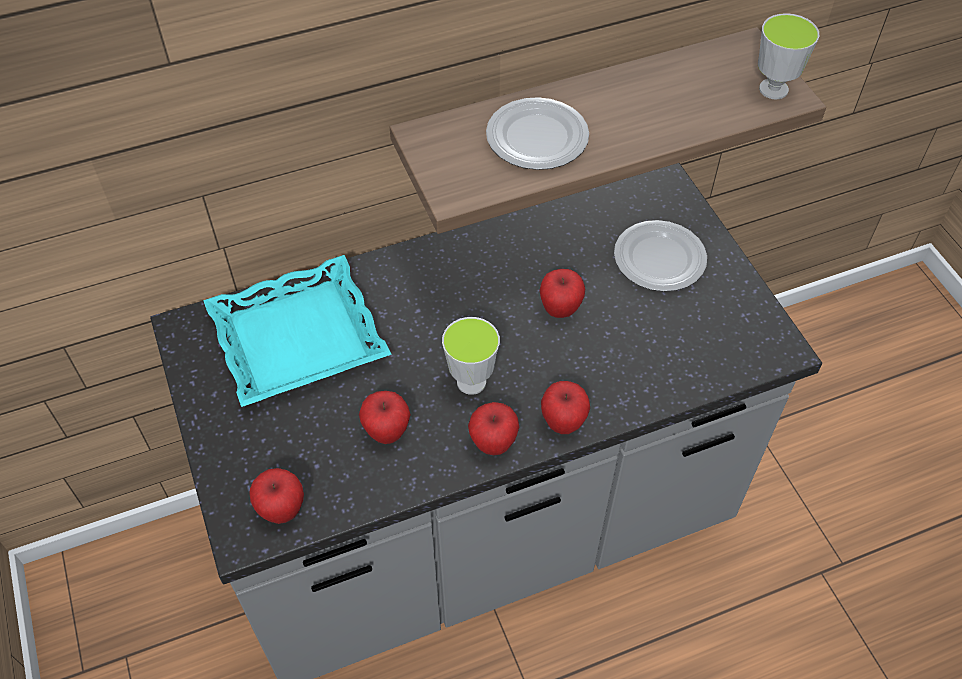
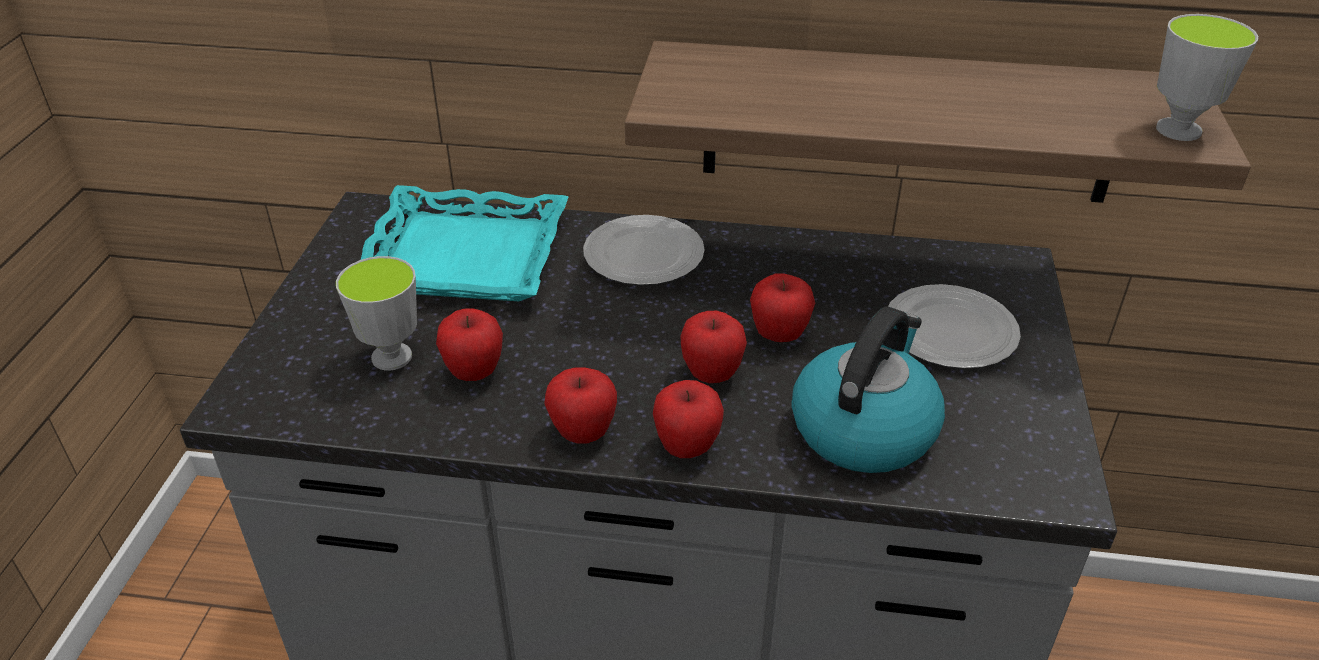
camera: 30 degrees right, 15 degrees down
(282, 510) = (298, 396): apple -> apple (712, 374)
(471, 382) = (611, 364): cup -> cup (392, 357)
(536, 139) = (810, 90): plate -> plate (642, 256)
(654, 357) = (863, 428): none -> kettle

